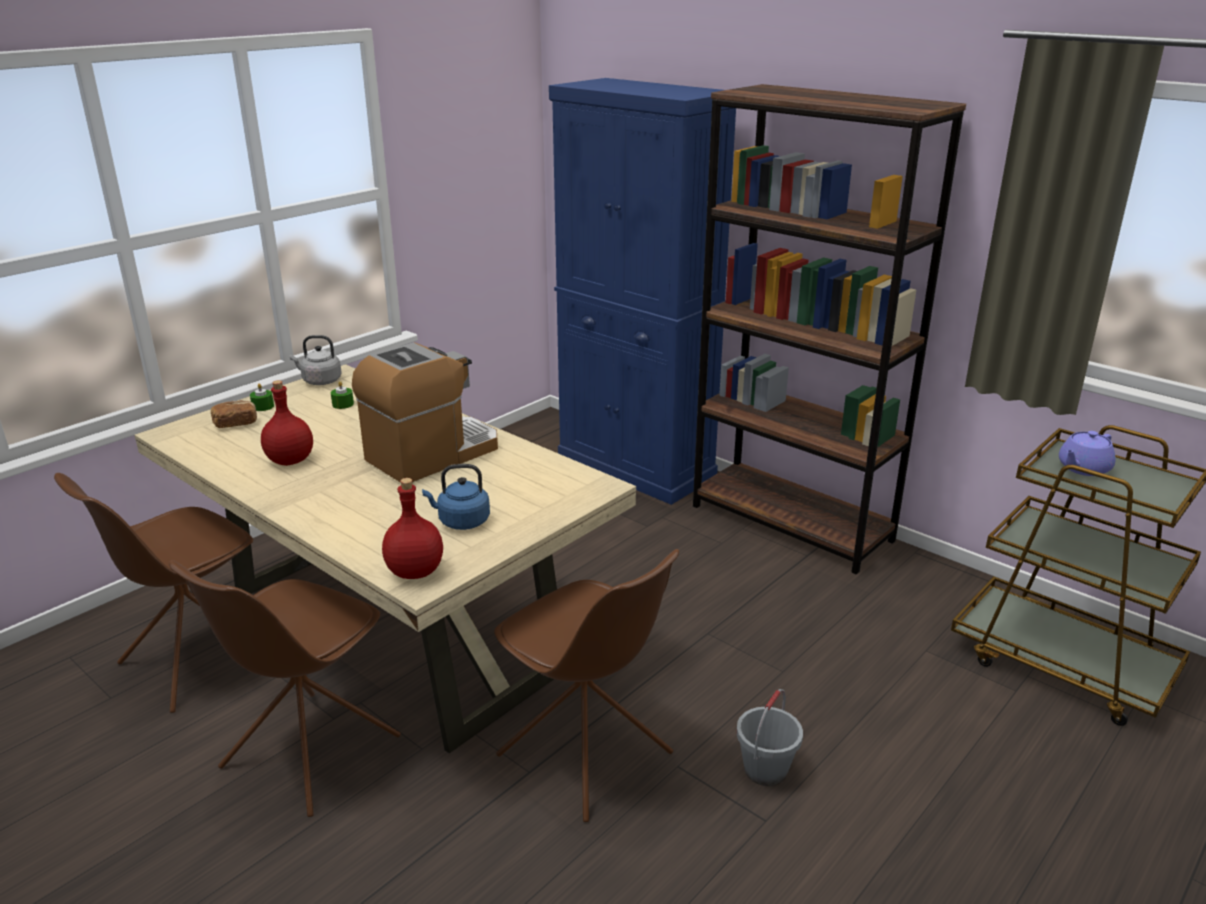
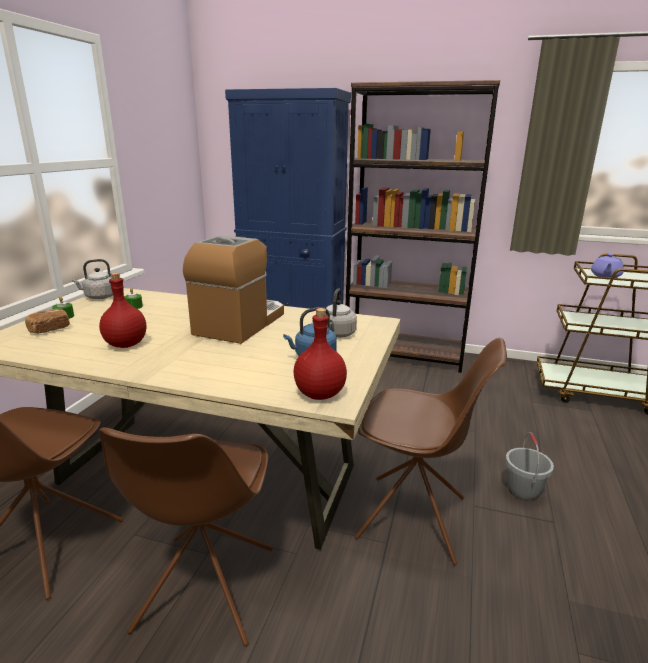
camera: 25 degrees left, 5 degrees down
(524, 495) = (337, 335): none -> grey kettle

